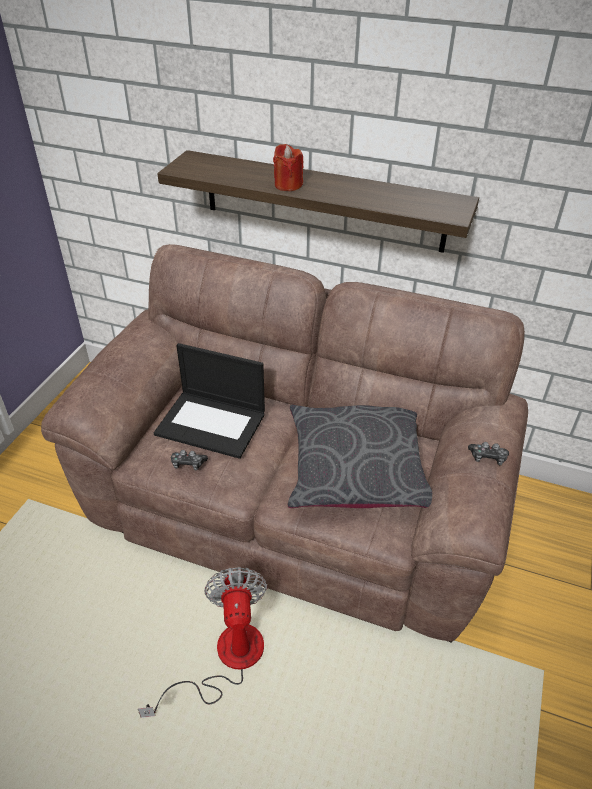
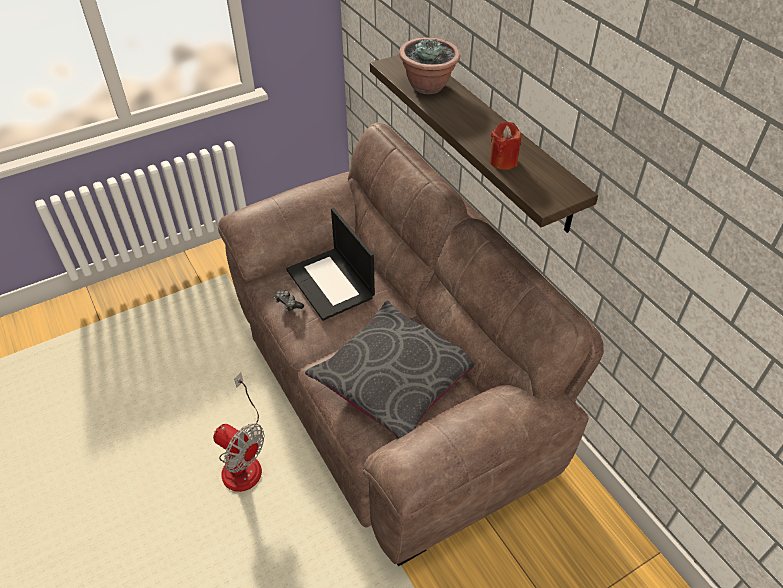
camera: 40 degrees right, 5 degrees up
(226, 659) = (243, 460): fan -> fan turned 90 degrees clockwise
(239, 172) = (428, 86): none -> potted plant
(288, 185) = (449, 113): red candle -> red candle (503, 161)
(487, 457) = (470, 431): game controller -> none

